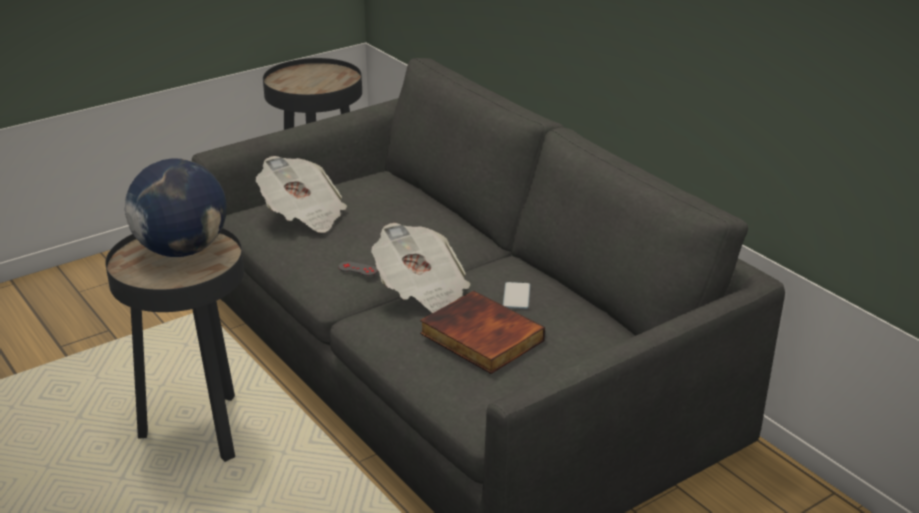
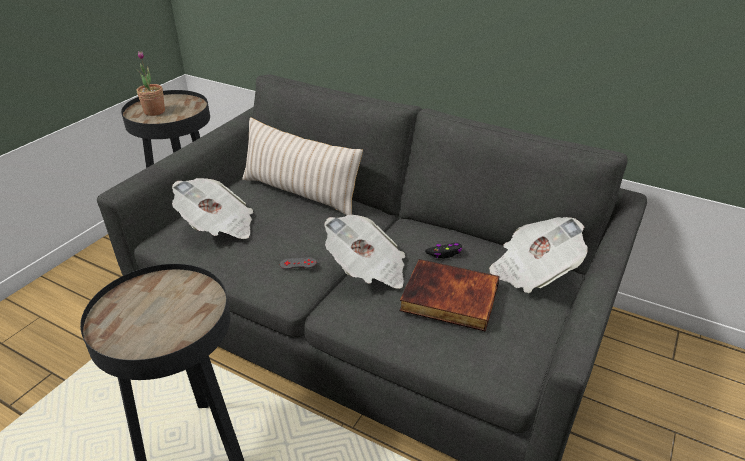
camera: 25 degrees left, 5 degrees up
(182, 250) = (157, 299): globe -> none
(299, 80) = (154, 111): none -> potted plant
(413, 201) = (300, 192): none -> beige pillow
(516, 296) = (444, 253): phone -> black game controller
(600, 337) = (533, 270): none -> newspaper

